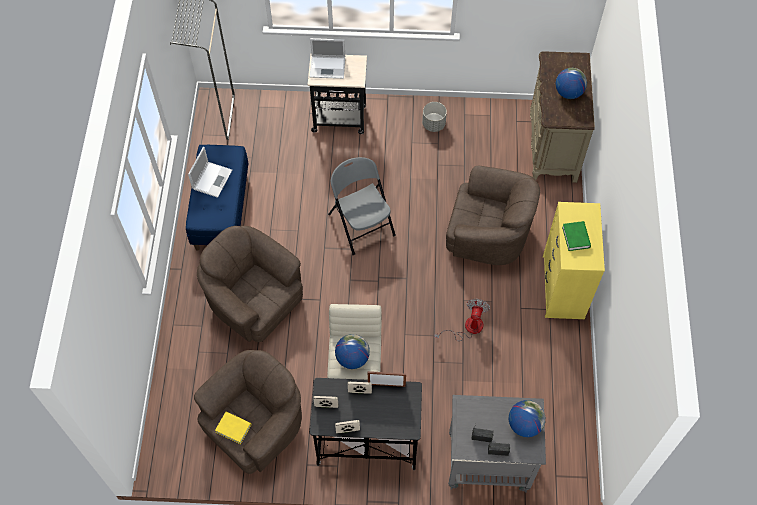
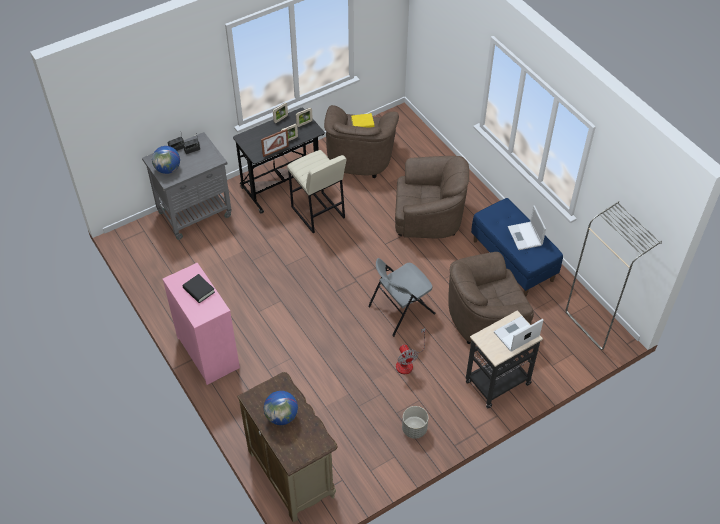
camera: 145 degrees right, 10 degrees down
(352, 358) = (312, 163): globe -> none
(361, 224) = (401, 310): grey chair -> grey chair turned 120 degrees clockwise
(467, 328) = (264, 283): fan -> fan (407, 362)
(487, 235) = (296, 358): brown armchair -> brown armchair (486, 319)
(562, 287) = (208, 352): yellow dresser -> pink dresser
(576, 237) = (199, 290): green book -> black book

